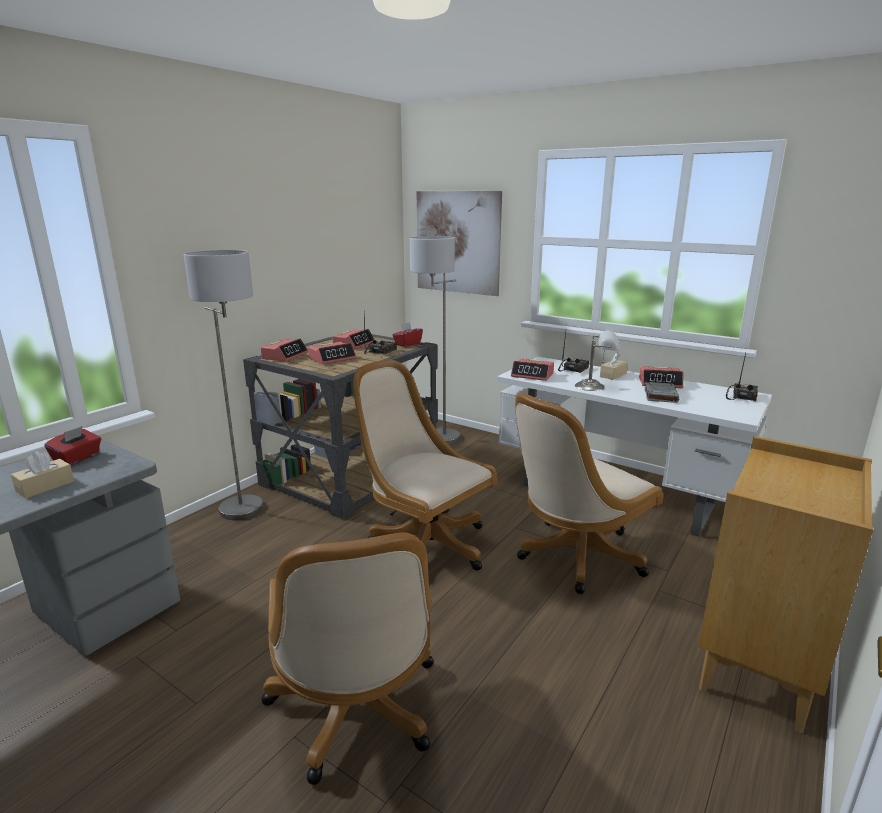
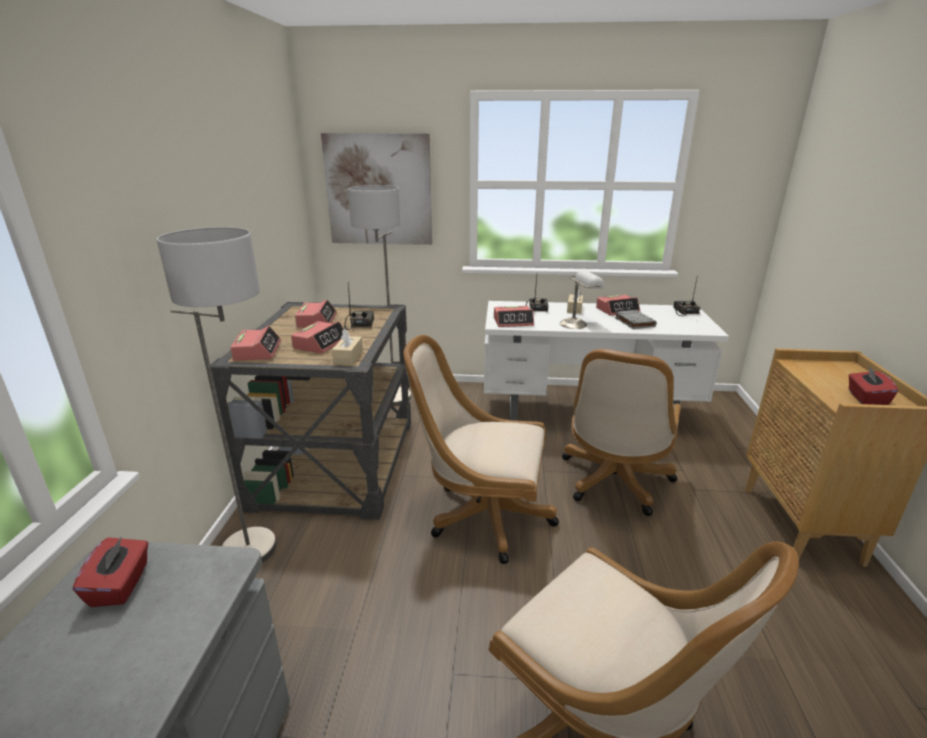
camera: 30 degrees left, 5 degrees up
(45, 486) = (132, 654): beige tissue box -> beige tissue box (348, 357)
(407, 344) = (375, 310): red tissue box -> red tissue box (865, 399)

